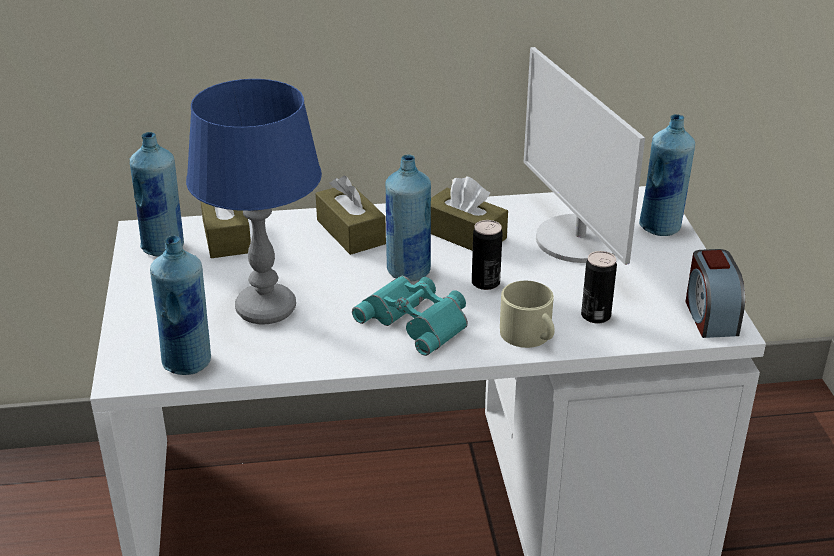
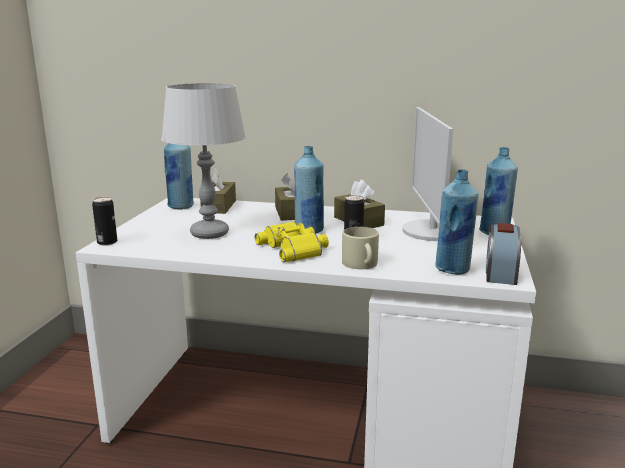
camera: 20 degrees right, 15 degrees down
(188, 362) = (143, 246): blue bottle -> blue bottle (453, 269)
(266, 309) = (210, 233): blue table lamp -> grey table lamp
(417, 320) = (295, 248): turquoise binoculars -> yellow binoculars
(595, 316) = (415, 262): can -> can (107, 242)

